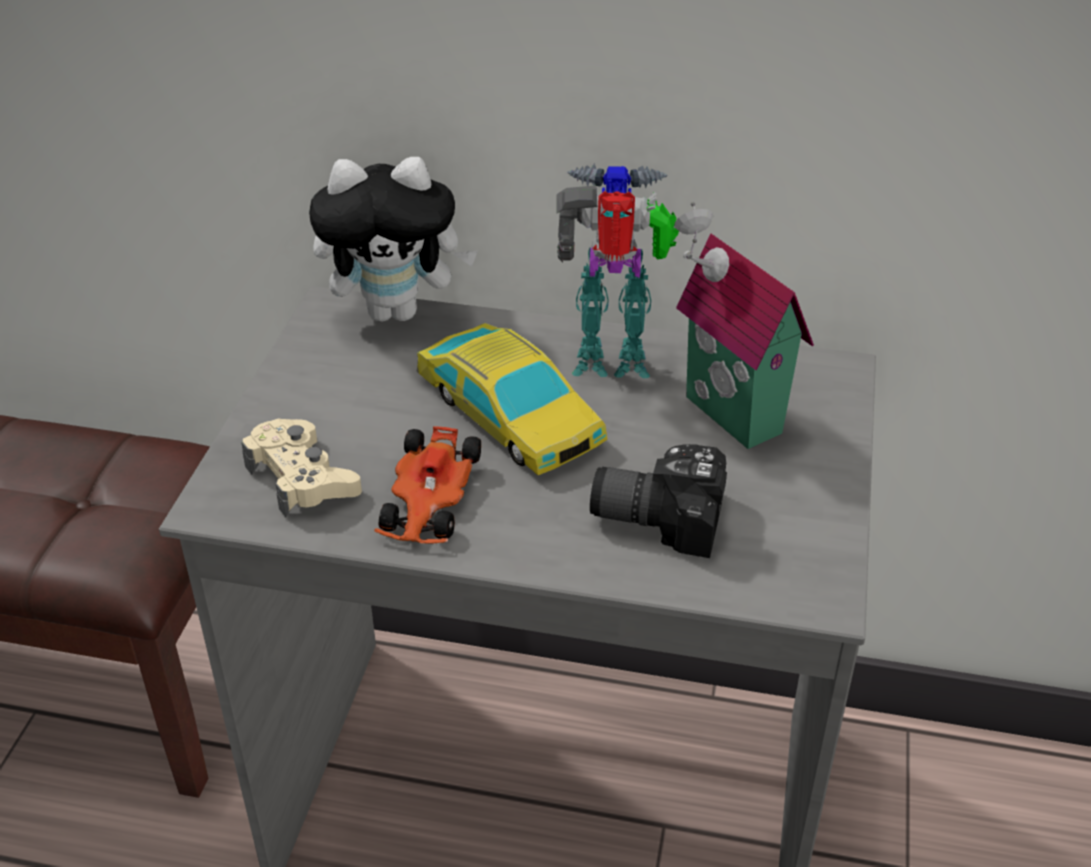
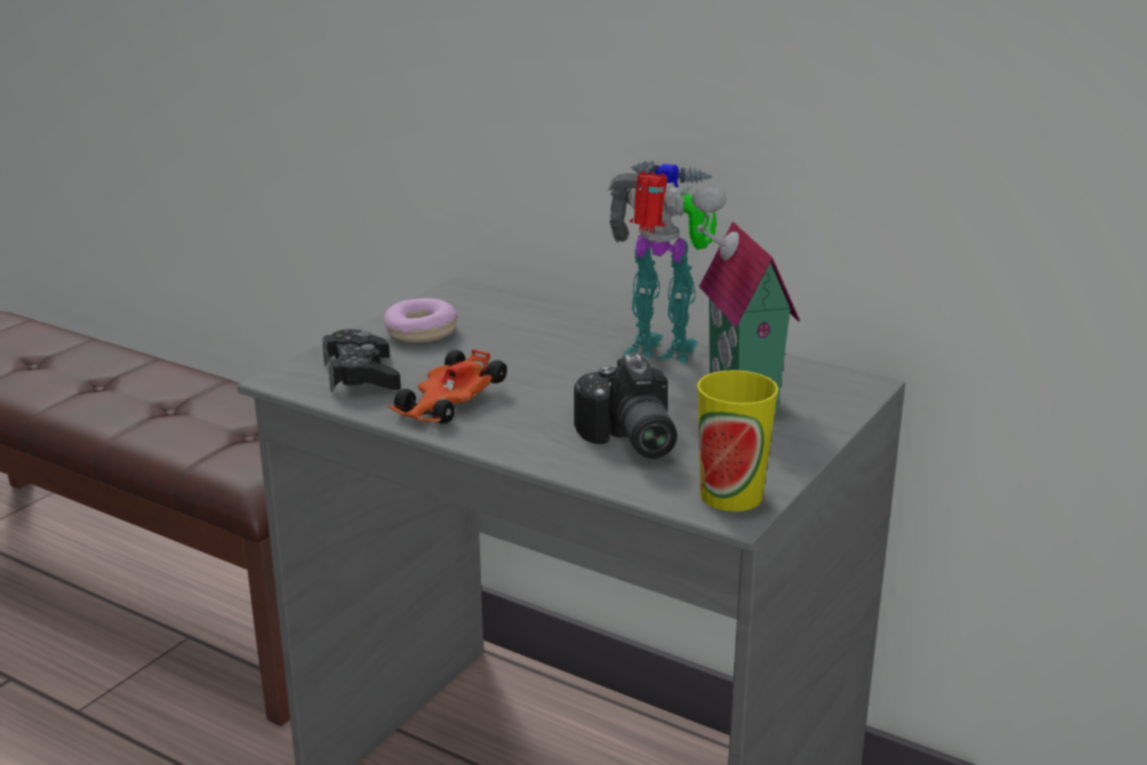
camera: 20 degrees right, 15 degrees down
(302, 478) = (361, 375): beige game controller -> black game controller
(328, 389) = (420, 332): none -> donut
(397, 311) = (509, 299): plush toy -> none
(509, 413) = (552, 366): toy car -> none
(658, 515) = (628, 440): camera -> camera turned 135 degrees counterclockwise
(808, 573) = (731, 495): none -> cup

